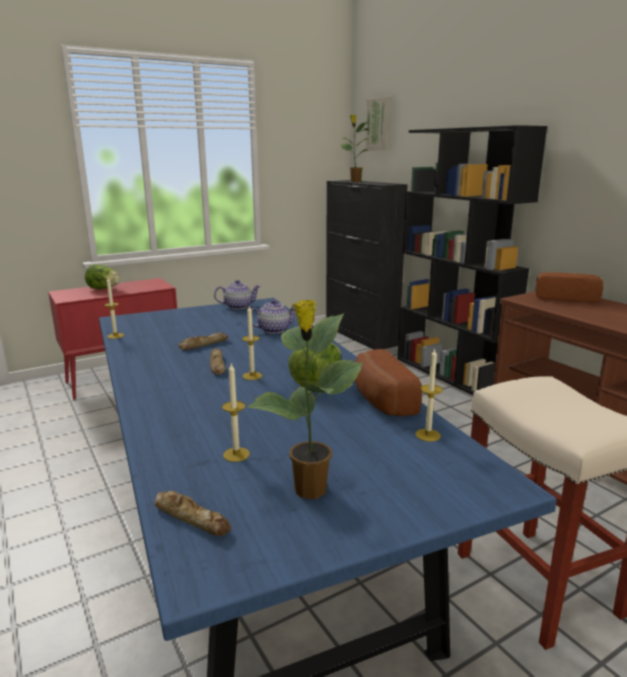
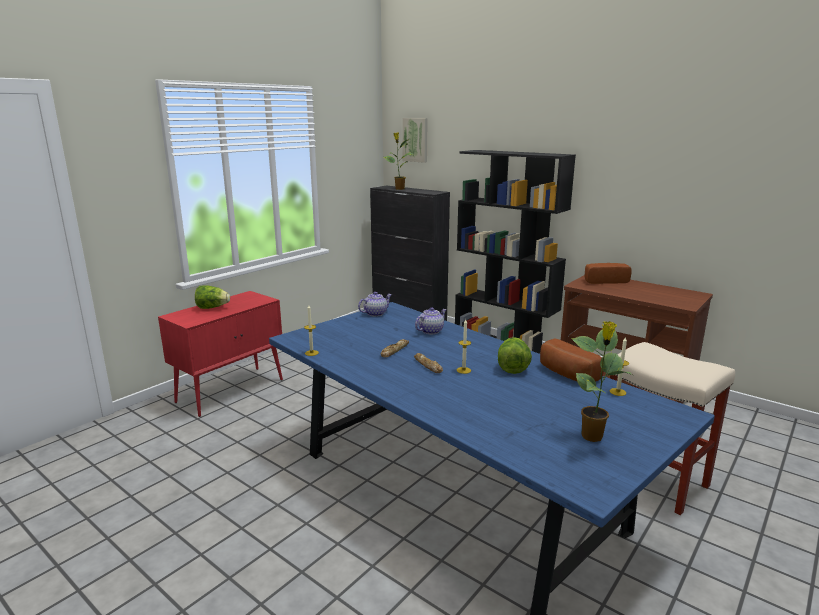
camera: 20 degrees left, 0 degrees up
(192, 518) = (548, 465): bread -> none
(236, 454) = (524, 425): candle -> none

